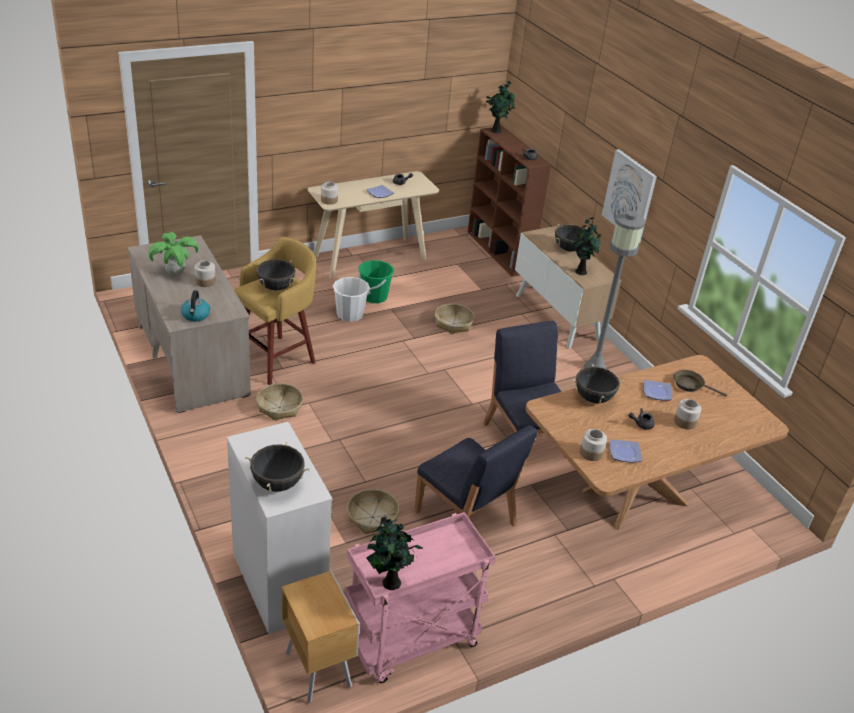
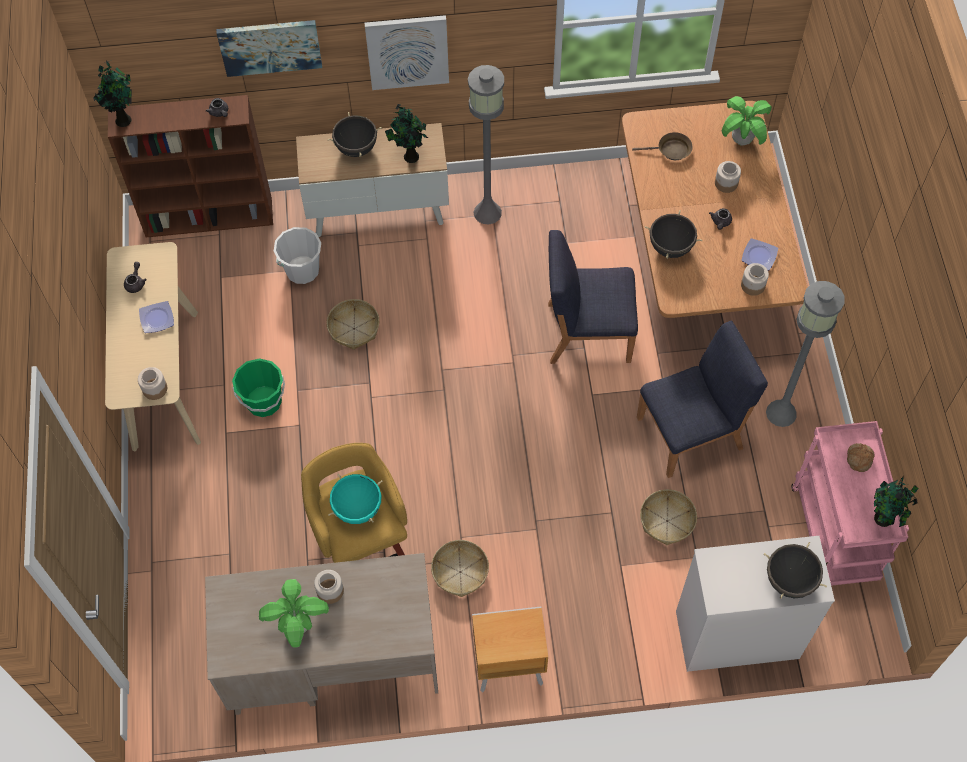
camera: 65 degrees left, 25 degrees up
(196, 315) = (406, 616): kettle -> none
(276, 287) = (357, 508): black cooking pot -> turquoise cooking pot
(318, 668) = (848, 623): brown nightstand -> brown nightstand (507, 666)
(350, 314) = (294, 442): white bucket -> white bucket (302, 270)
(449, 555) = (858, 459): none -> bread
(520, 579) = (781, 413): none -> grey floor lamp
(575, 135) = (270, 46): none -> picture
(657, 392) = (674, 185): plate -> none
(690, 385) = (671, 150): brown frying pan -> brown frying pan turned 135 degrees counterclockwise
(738, 425) = (741, 140): none -> potted plant

